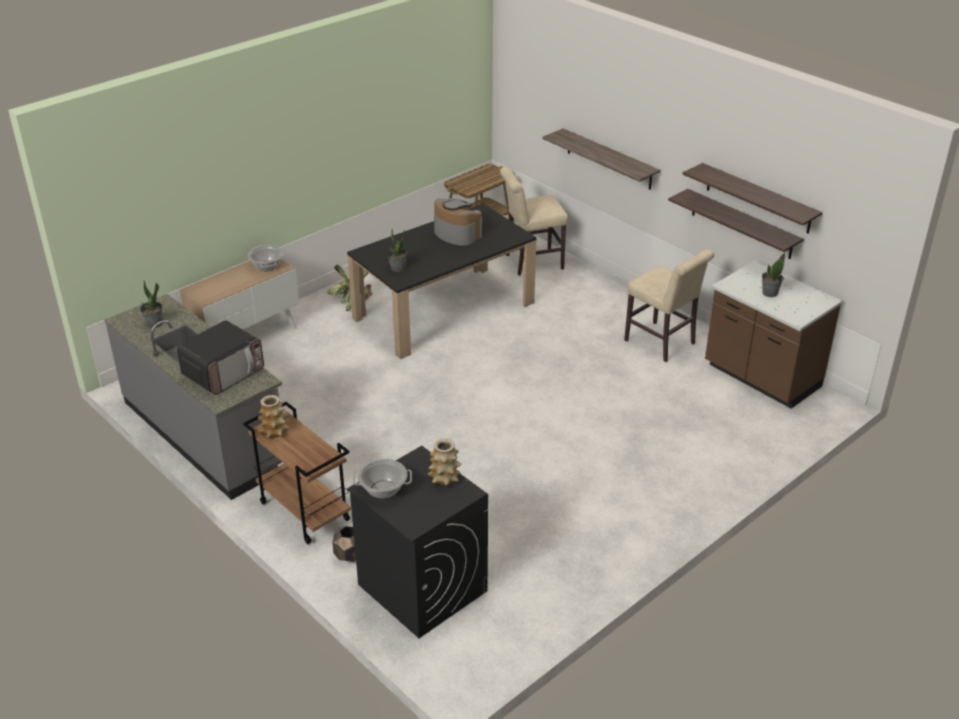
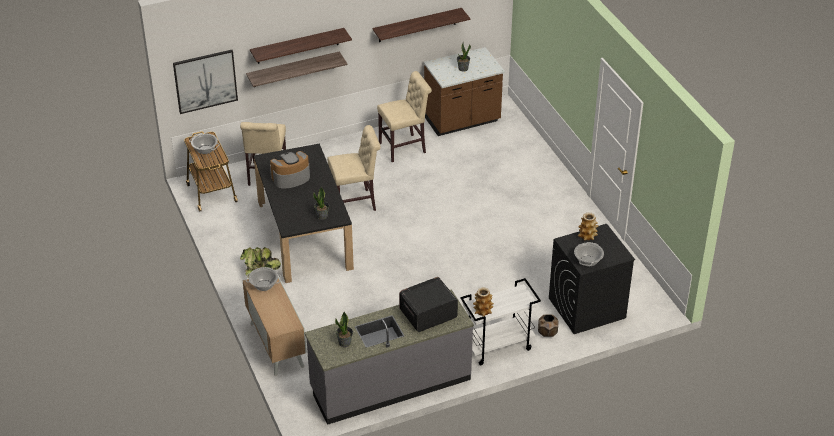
camera: 70 degrees left, 5 degrees up
(224, 373) = (427, 314): microwave -> microwave turned 90 degrees counterclockwise
(303, 511) = (497, 347): brown cart -> white cart
(479, 178) = (205, 149): none -> cooking pot
(525, 332) = (355, 203): none -> beige chair
(526, 110) = (205, 81): none -> picture
(741, 224) = (408, 47): shelf -> shelf (297, 46)

